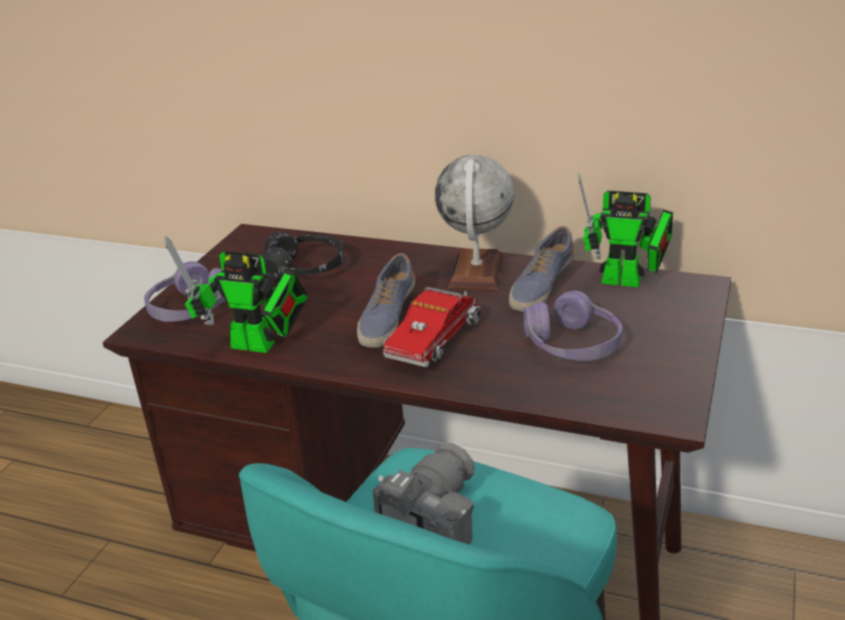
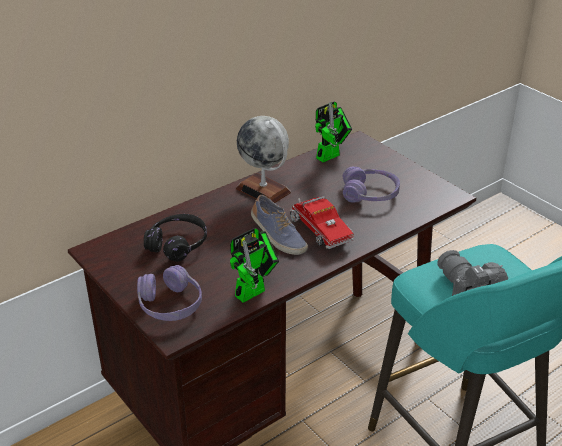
camera: 60 degrees left, 5 degrees up
(541, 287) = (304, 179): shoe -> none

